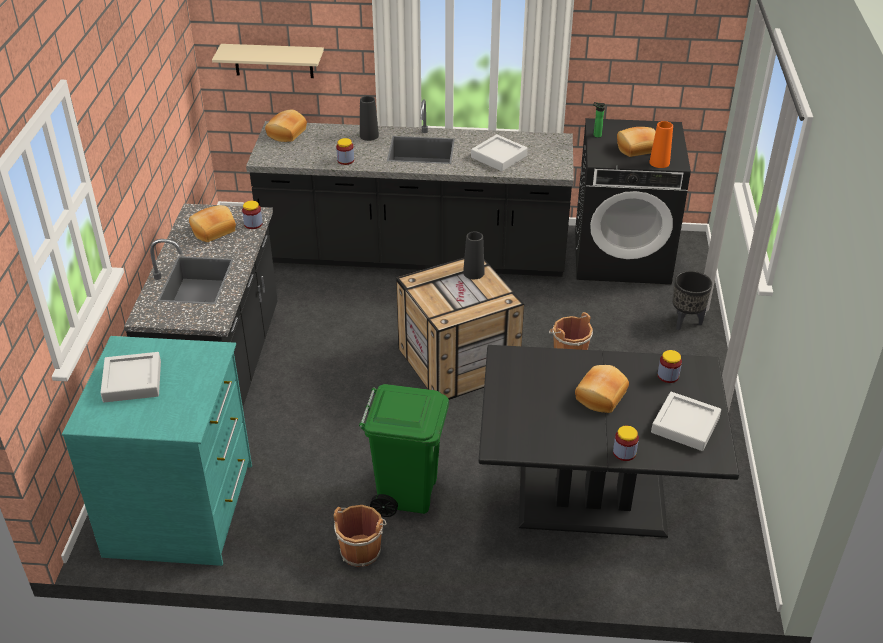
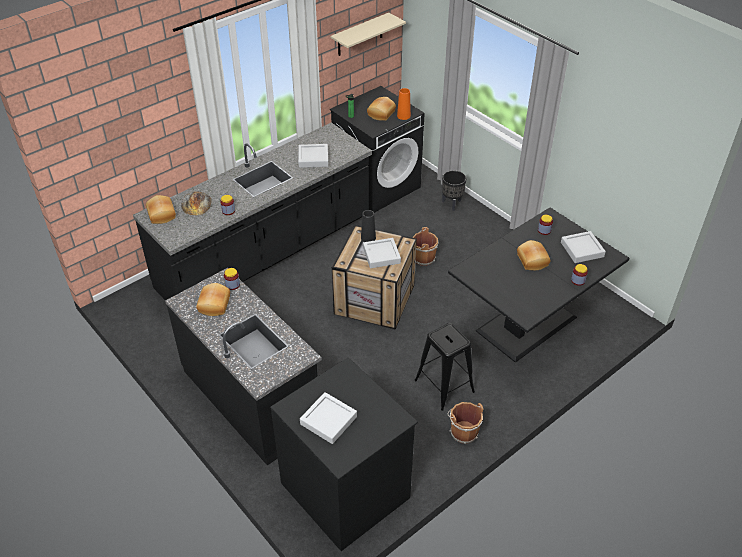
camera: 45 degrees left, 5 degrees up
(182, 510) = (346, 489): turquoise dresser -> black dresser
(273, 61) = (120, 166): beige shelf -> beige shelf (360, 35)
(329, 140) = (196, 203): none -> bread
(369, 135) = (218, 187): black vase -> none
(407, 493) = (444, 386): green trash can -> black stool
(461, 297) = (381, 255): none -> grey tray

